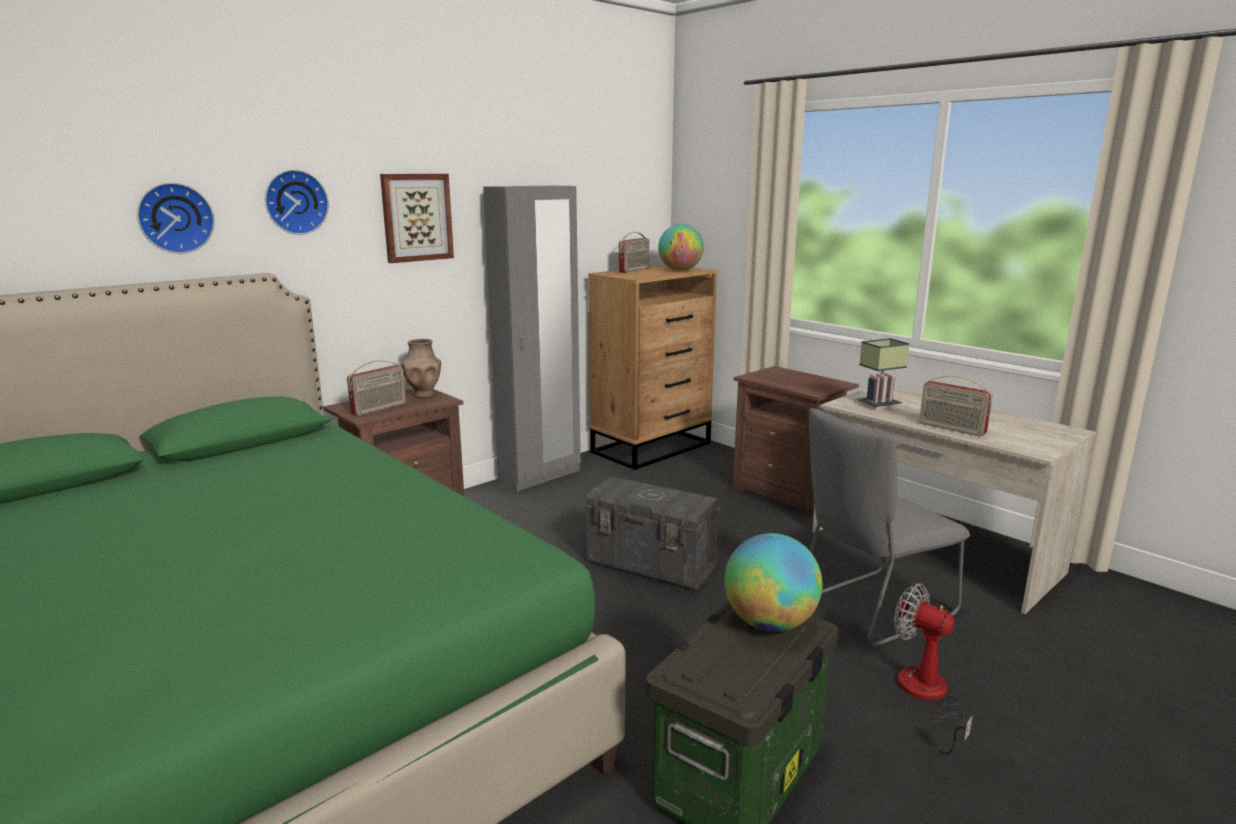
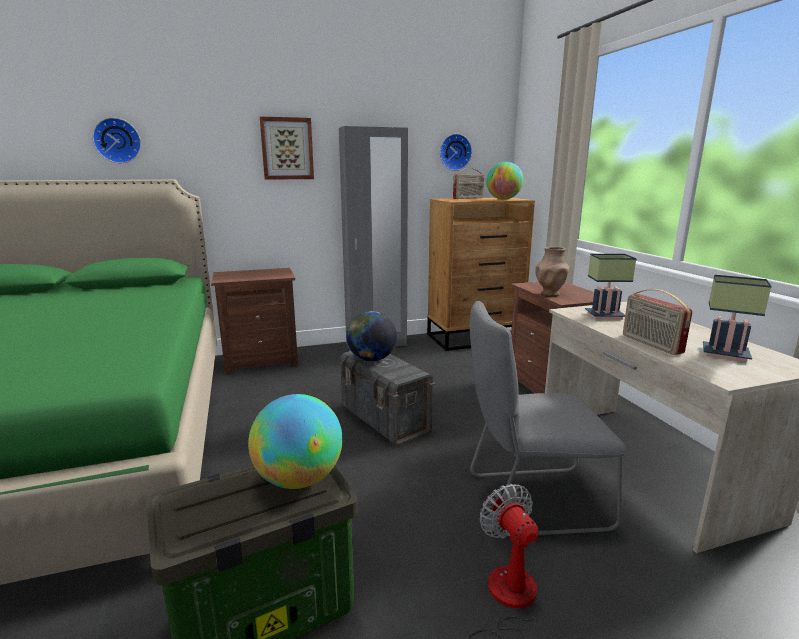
camera: 25 degrees right, 0 degrees up
(295, 202) = (197, 134): wall clock -> wall clock (454, 152)
(379, 409) = (239, 276): radio -> none
(424, 395) = (278, 272): brown vase -> brown vase (550, 294)
(633, 493) = (371, 359): none -> globe
(1014, 429) = (727, 354): none -> table lamp

